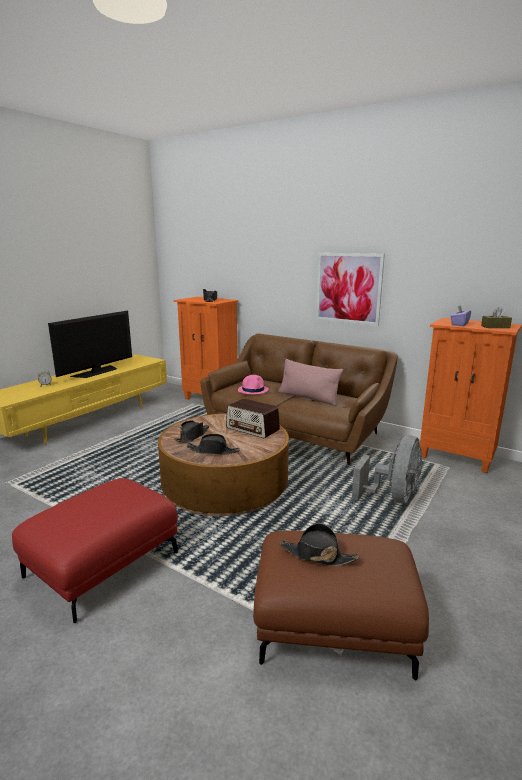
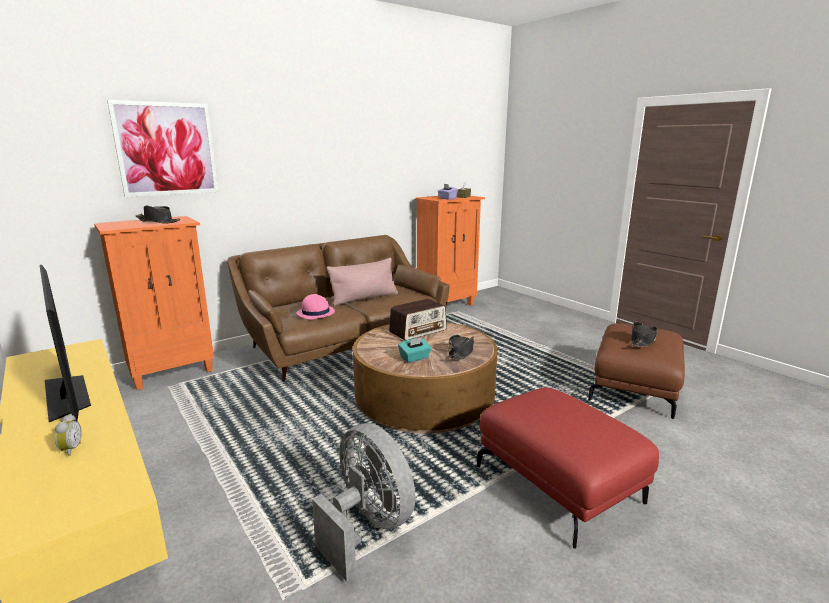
camera: 70 degrees left, 0 degrees up
(192, 436) = (415, 358): black hat -> turquoise tissue box
(348, 288) = (332, 182): picture -> picture (166, 149)
(393, 497) = (490, 337): grey fan -> grey fan (367, 526)

